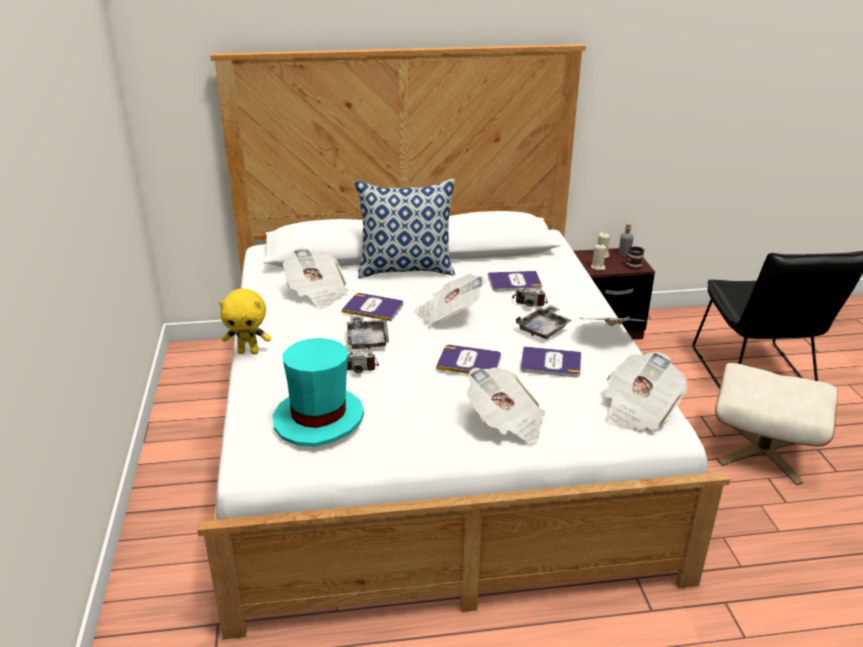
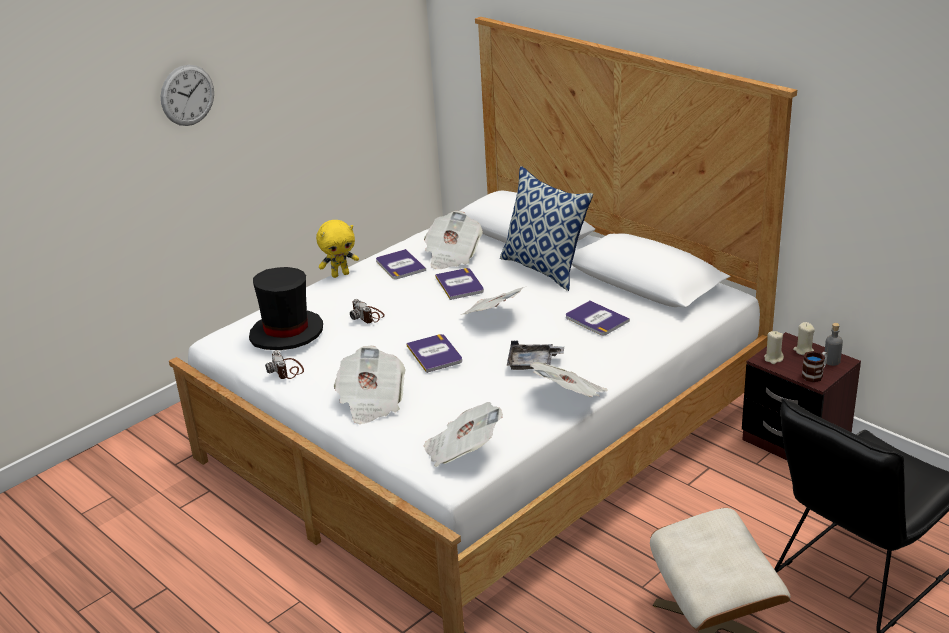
camera: 55 degrees right, 0 degrees up
(32, 185) = (187, 95): none -> wall clock
(248, 352) = (340, 274): yellow plush toy -> yellow plush toy turned 75 degrees counterclockwise
(319, 418) = (287, 333): turquoise hat -> black hat
(367, 339) = (409, 303): grey tray -> none
(529, 301) = (572, 339): camera -> camera (287, 370)
(550, 363) = (481, 387): book -> book (400, 265)

